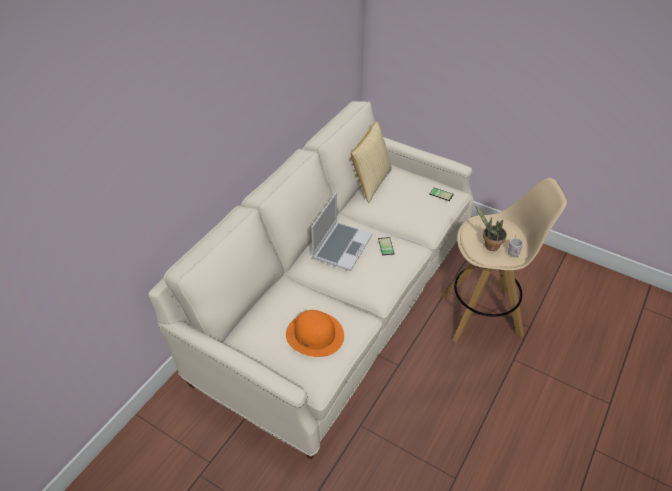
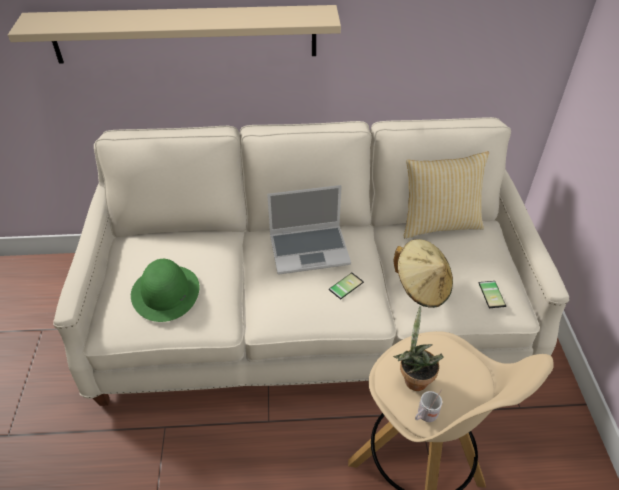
camera: 55 degrees right, 0 degrees up
(190, 157) = (185, 34): none -> beige shelf
(315, 334) = (166, 292): orange hat -> green hat
(414, 216) = (422, 287): none -> beige hat

